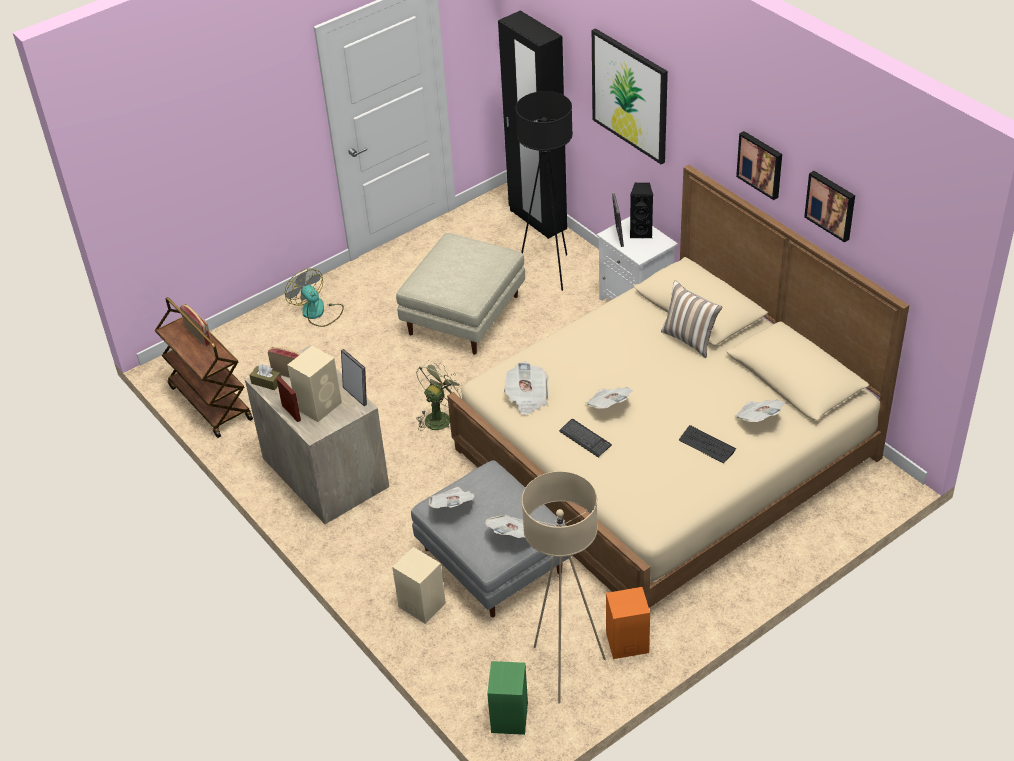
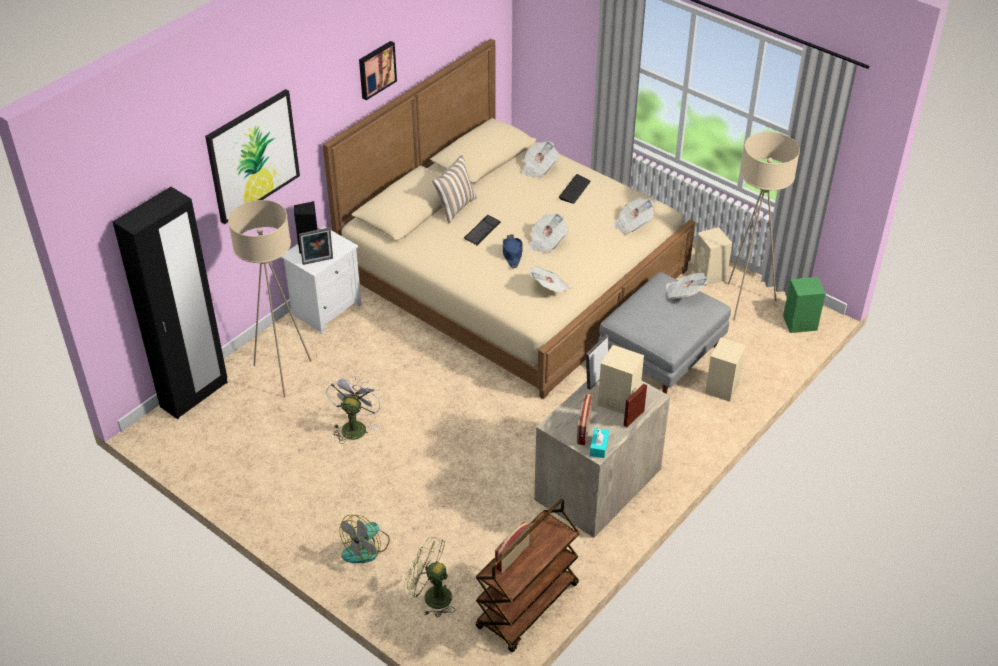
camera: 105 degrees left, 0 degrees up
(266, 382) = (599, 447): brown tissue box -> turquoise tissue box
(440, 417) = (505, 416): green fan -> green fan (431, 596)
(452, 506) = (667, 332): newspaper -> newspaper (632, 224)
(464, 314) = (354, 426): beige ottoman -> white fan
(549, 272) = (282, 373): black floor lamp -> beige floor lamp
(585, 439) = (588, 250): keyboard -> keyboard (482, 231)
(594, 375) = (512, 254): none -> blue hat
(626, 643) = (709, 275): orange speaker -> beige speaker
(831, 205) = (430, 35): picture -> none

